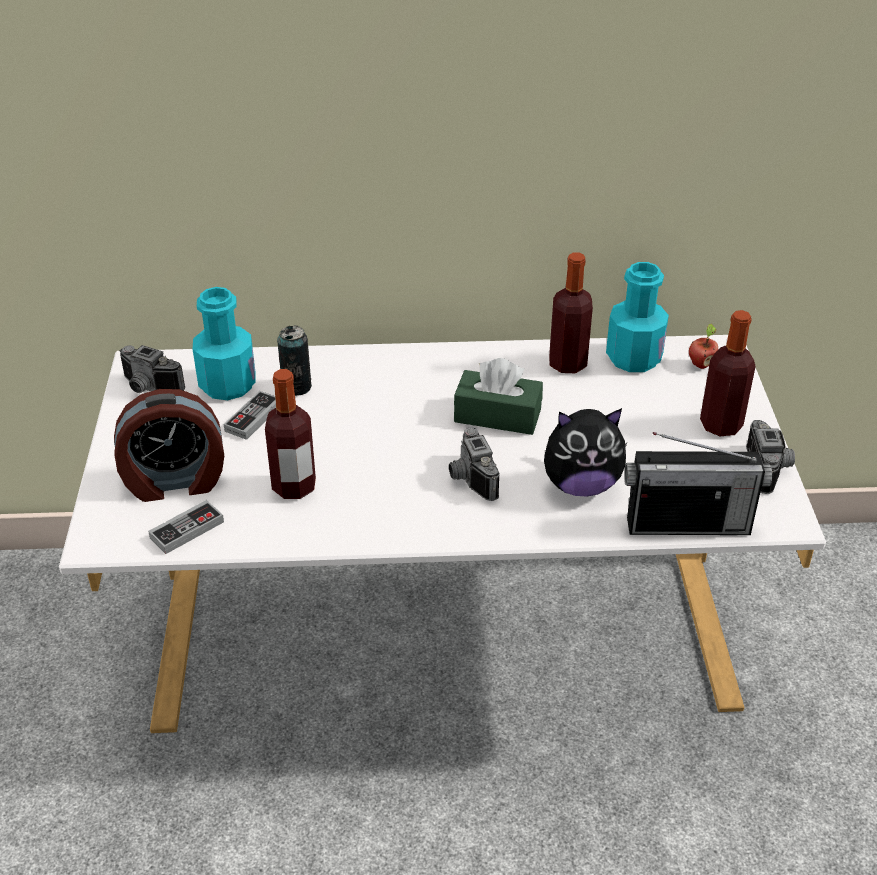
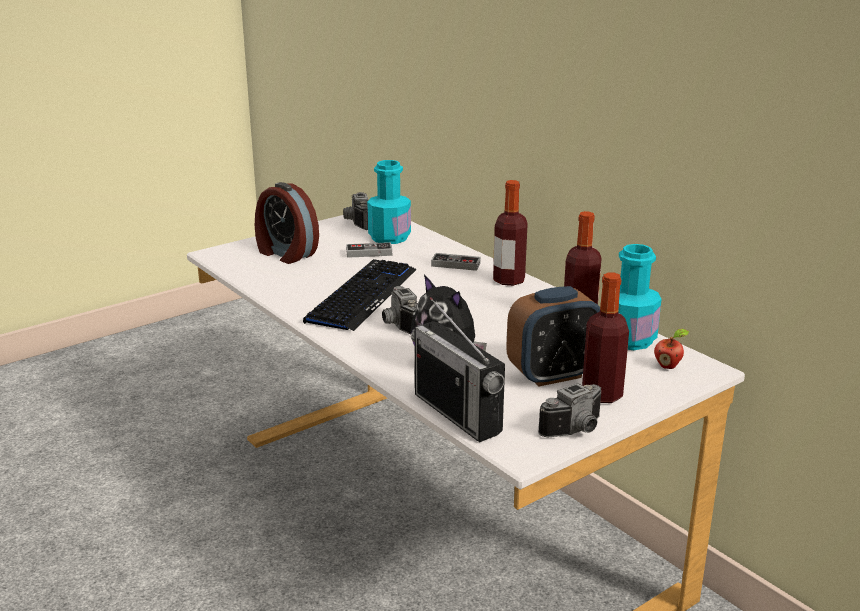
camera: 55 degrees right, 15 degrees down
(187, 530) = (249, 269): game controller -> game controller (455, 264)
(294, 486) = (321, 281): bottle -> bottle (509, 280)
(296, 387) = (415, 253): can -> none
(368, 473) = (362, 296): none -> keyboard
(469, 479) = (399, 326): camera -> camera turned 60 degrees counterclockwise
(497, 415) = (480, 314): green tissue box -> none
(662, 433) = (552, 375): none -> alarm clock

